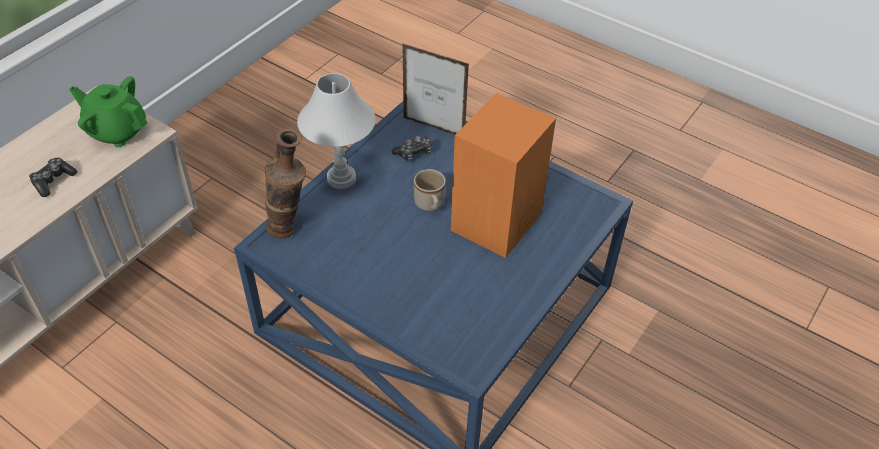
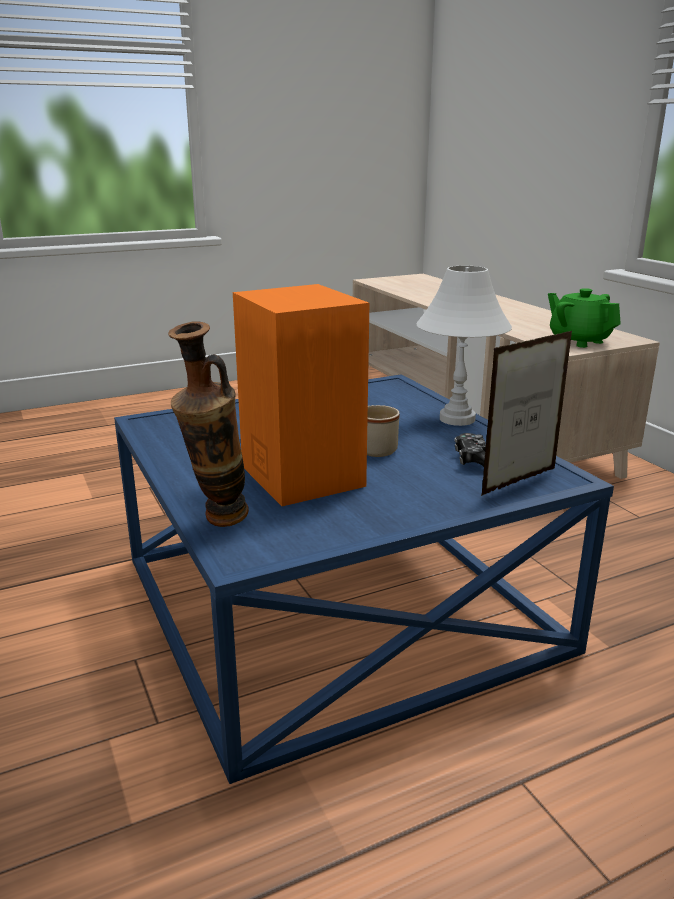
camera: 120 degrees right, 25 degrees down
(53, 181) = (521, 324): game controller -> none
(117, 131) = (578, 341): green teapot -> green teapot turned 90 degrees counterclockwise
(290, 230) = (400, 391): vase -> vase (217, 523)

